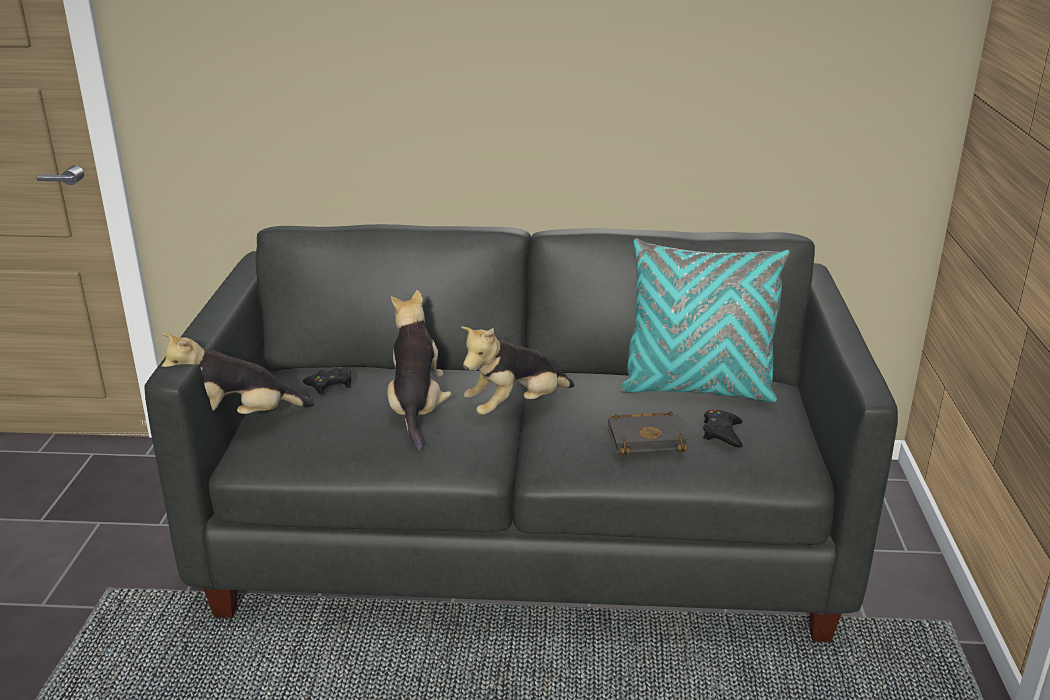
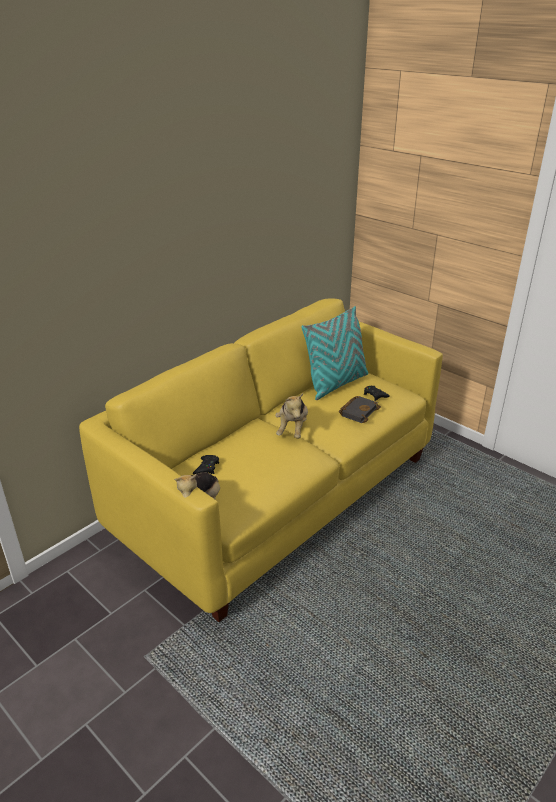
camera: 50 degrees left, 5 degrees up
(417, 409) = (264, 453): plush toy -> none
(527, 535) = (278, 494): grey sofa -> yellow sofa

